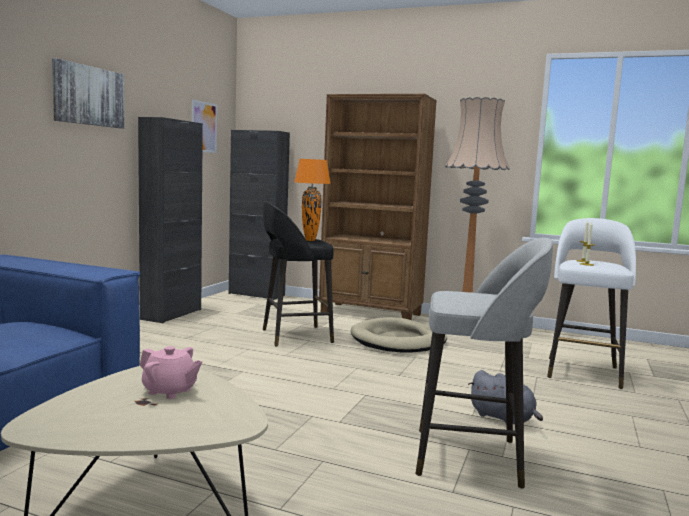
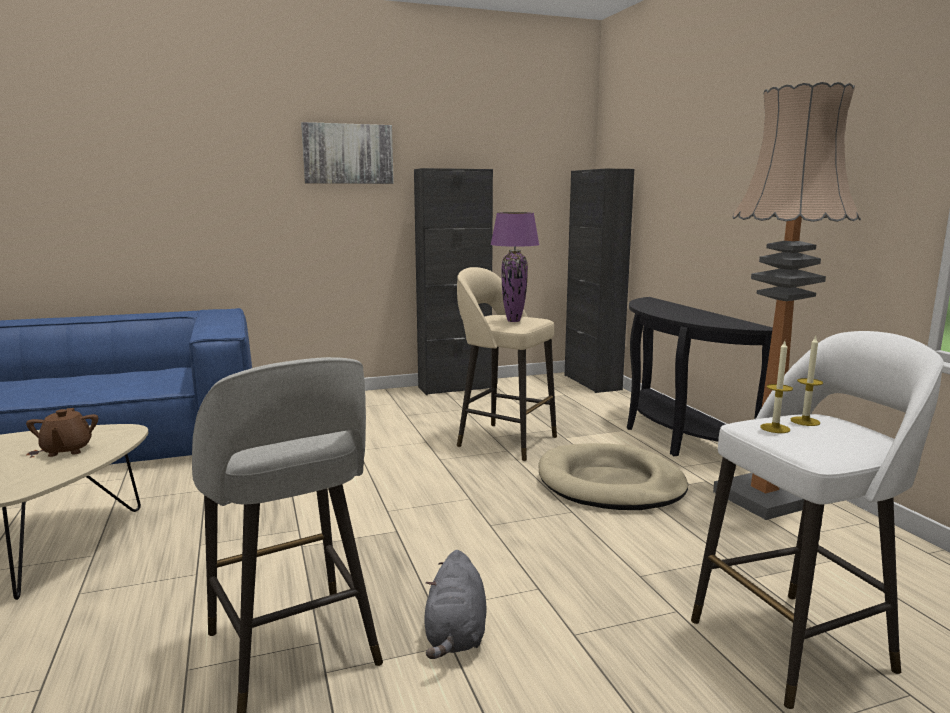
camera: 50 degrees right, 5 degrees up
(170, 391) = (67, 450): pink teapot -> brown teapot
(204, 127) = (530, 171): picture -> none
(294, 336) = (504, 441): black stool -> beige stool
(310, 240) = (513, 321): orange table lamp -> purple table lamp
(371, 313) = (674, 438): brown bookcase -> black console table

